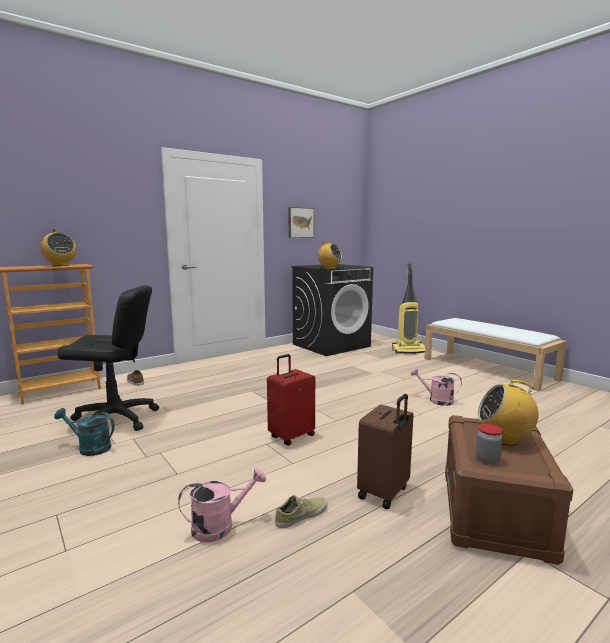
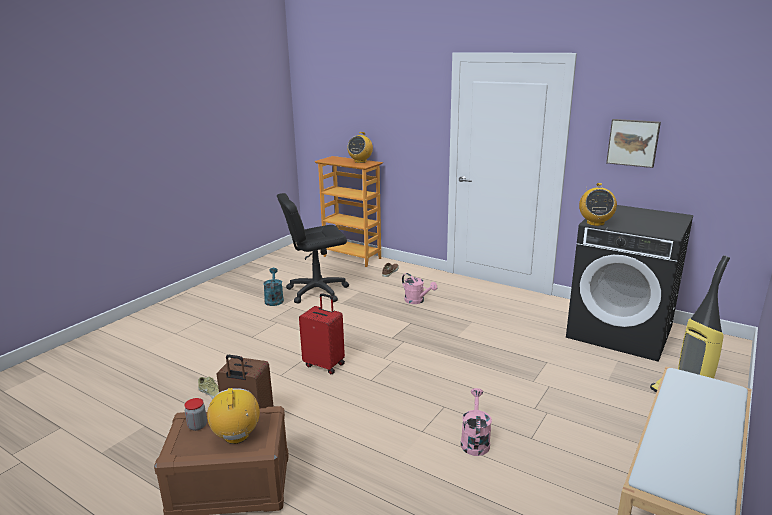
camera: 70 degrees right, 10 degrees up
(115, 419) = (317, 291): black office chair -> black office chair turned 90 degrees clockwise
(220, 526) = (199, 368): pink watering can -> pink watering can (417, 301)

